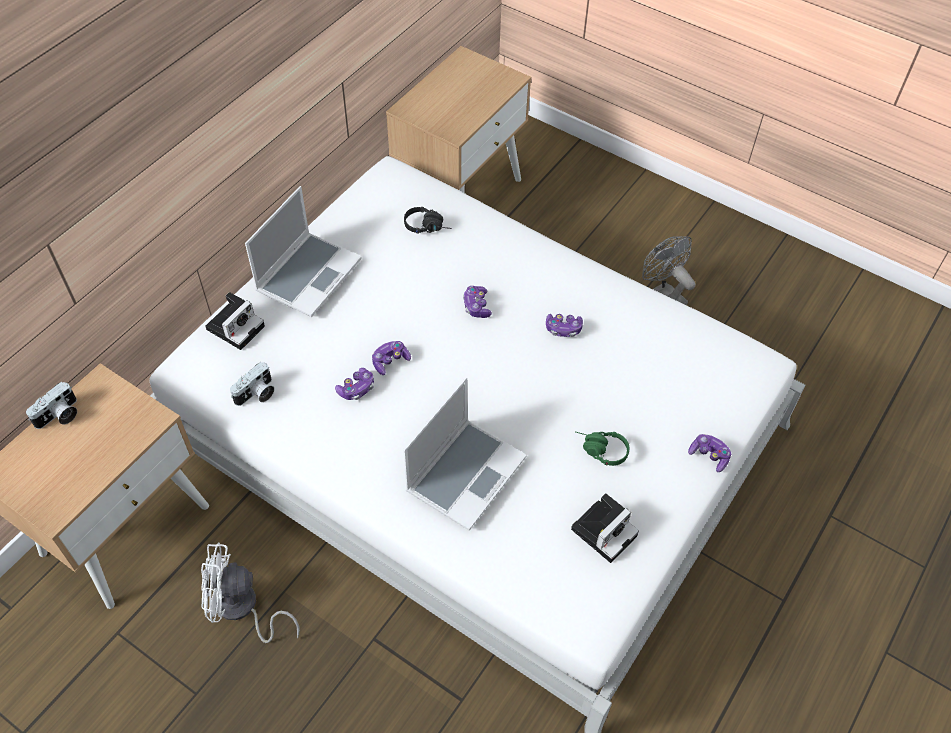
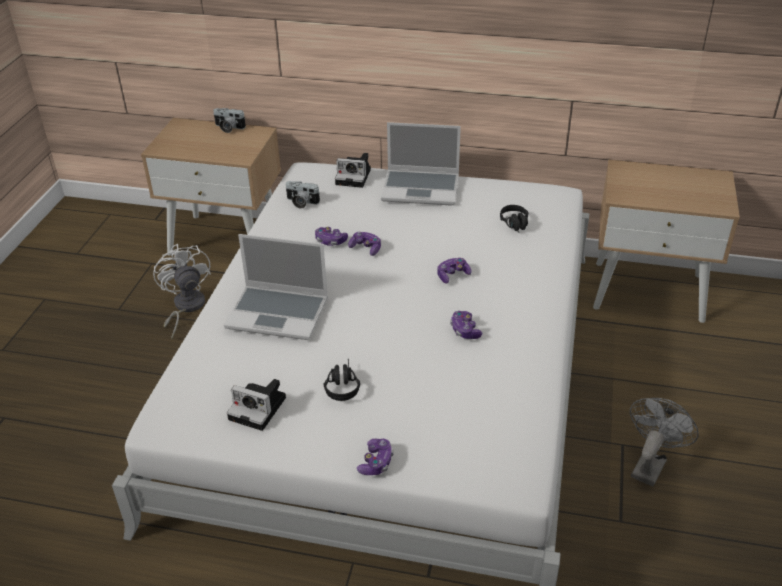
camera: 70 degrees right, 15 degrees down
(599, 450) = (342, 385): green headphones -> black headphones

